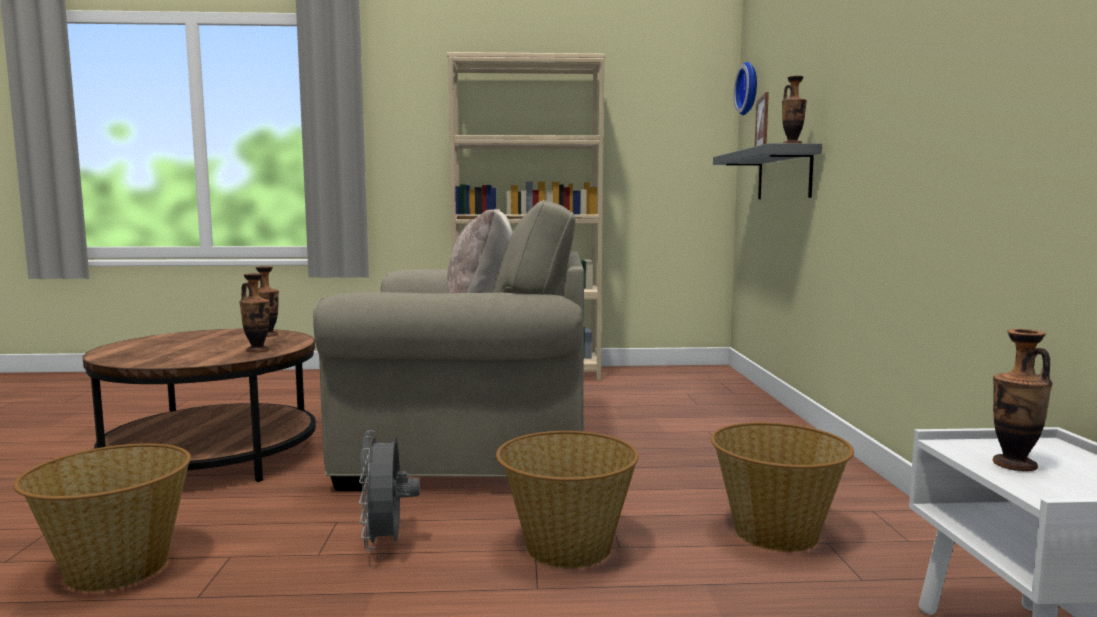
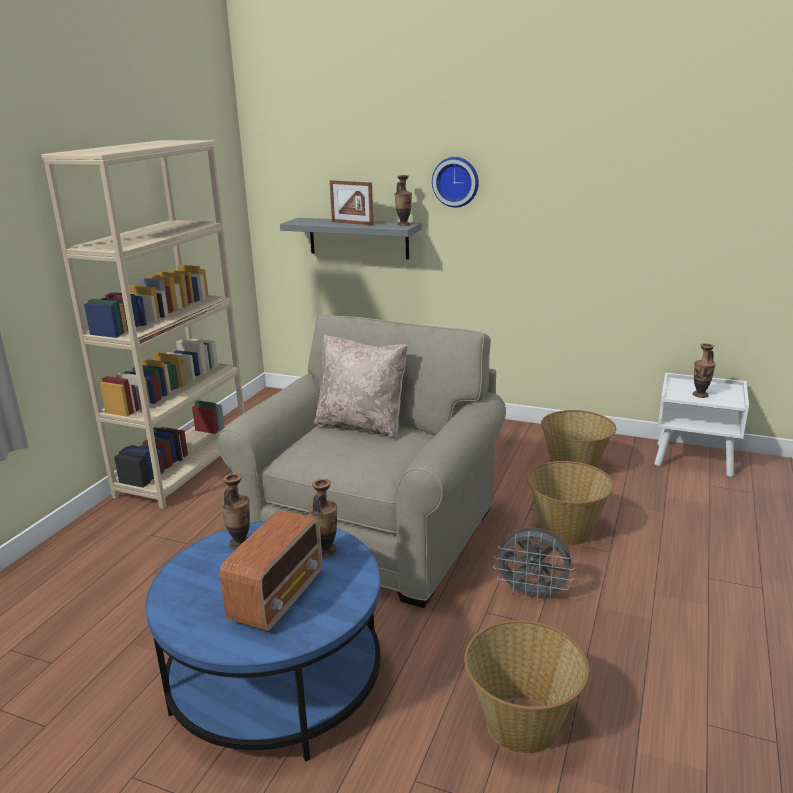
camera: 65 degrees left, 15 degrees up
(179, 350) = (278, 597): none -> radio
(213, 456) = (276, 679): brown coffee table -> blue coffee table
(750, 88) = (273, 155): wall clock -> wall clock (456, 181)

